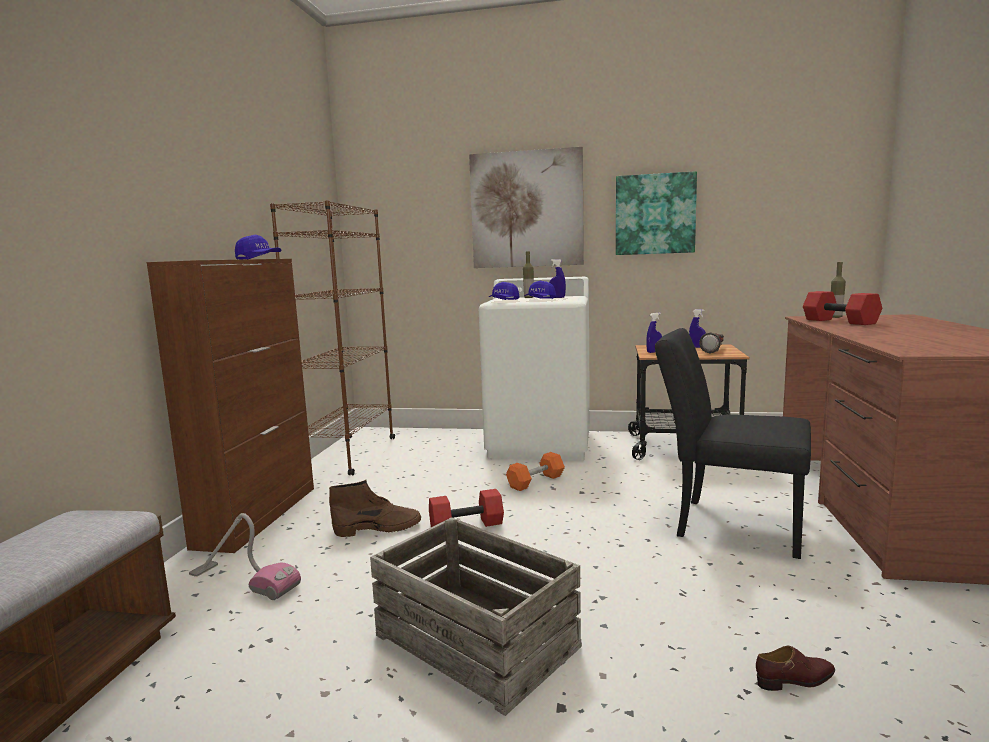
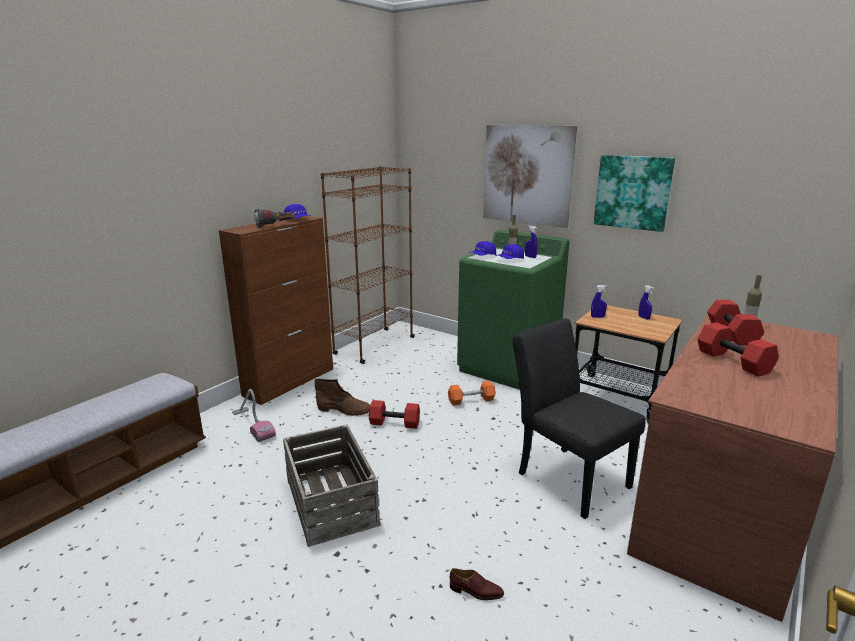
camera: 25 degrees right, 10 degrees up
(540, 444) = (508, 367): white washing machine -> green washing machine
(714, 350) = (651, 326): flashlight -> flashlight (275, 225)
(889, 331) = (732, 361): none -> red dumbbell

